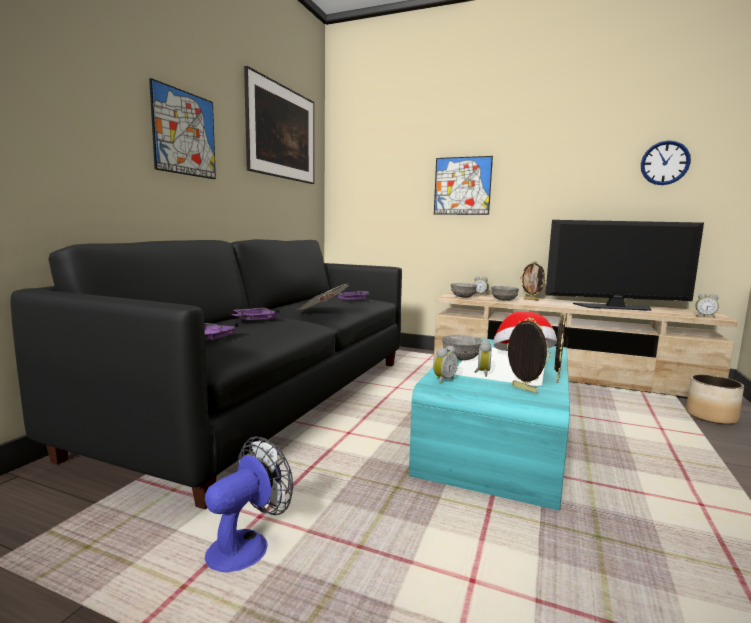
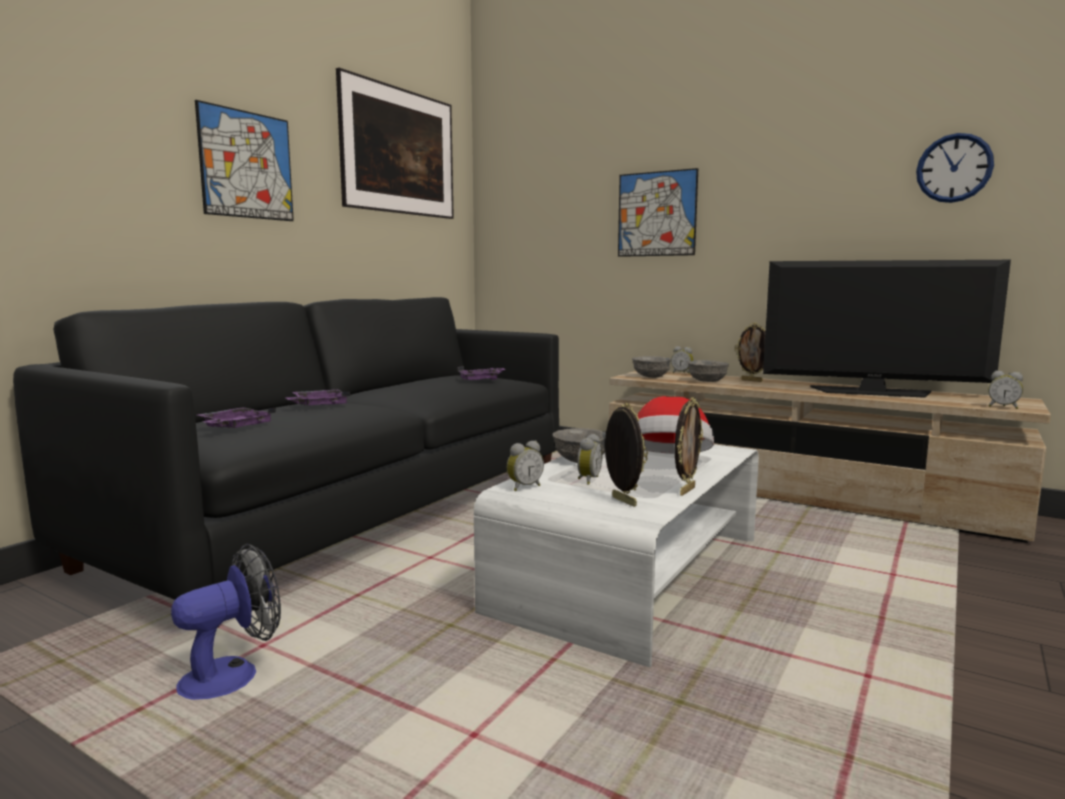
camera: 10 degrees right, 0 degrees up
(322, 311) = (419, 395): newspaper -> none
(497, 438) = (631, 574): turquoise coffee table -> white coffee table
(711, 417) = (995, 562): planter -> none

